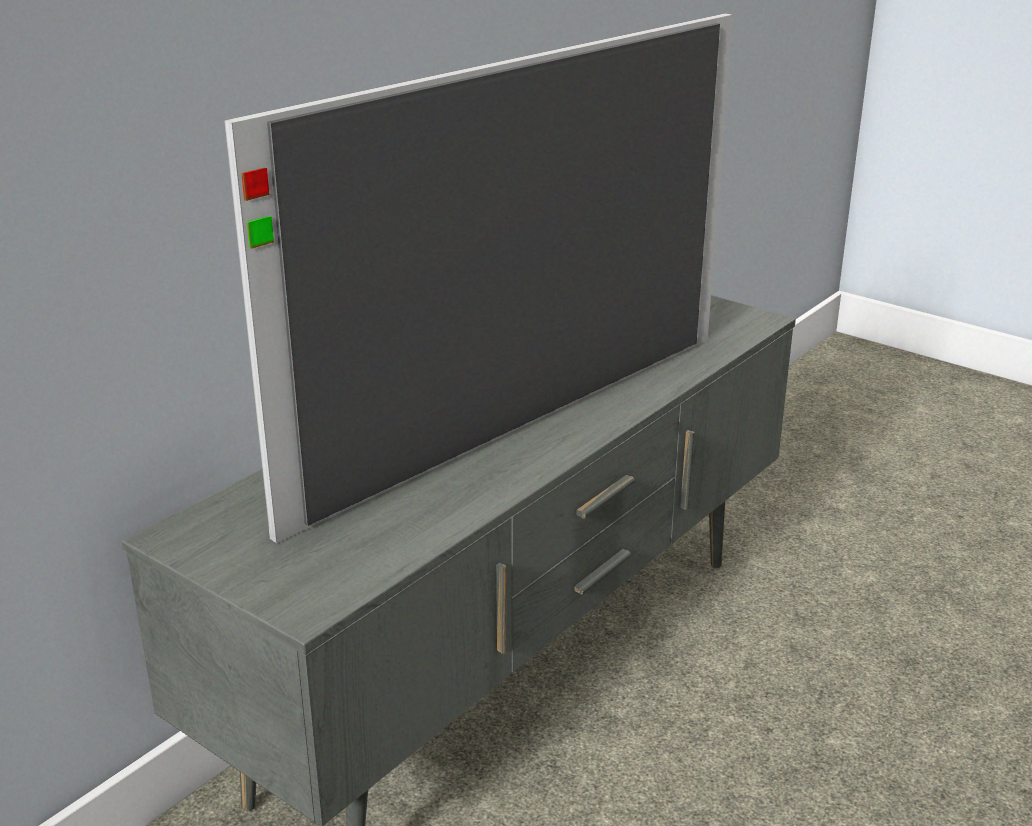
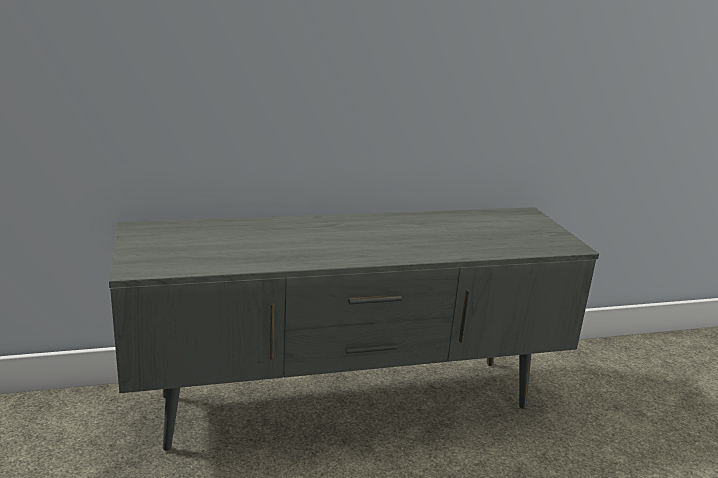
camera: 35 degrees right, 5 degrees down
(521, 426) = (350, 244): television -> none

